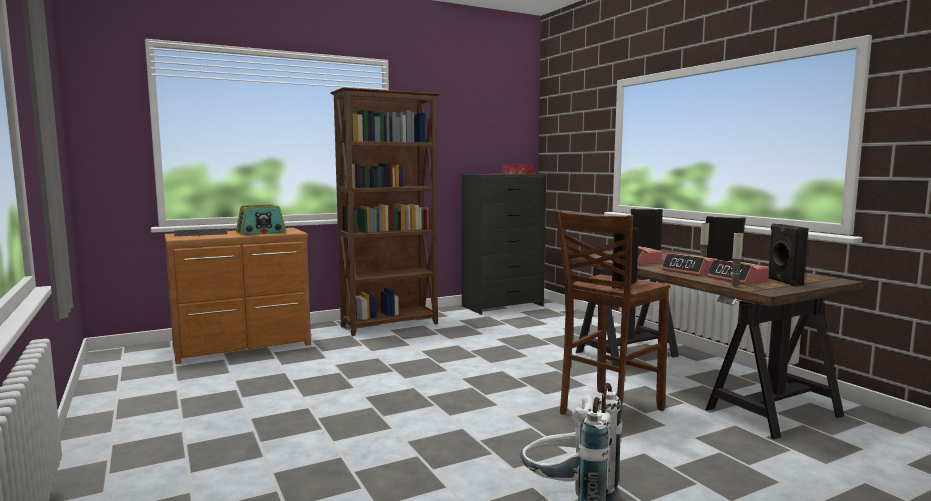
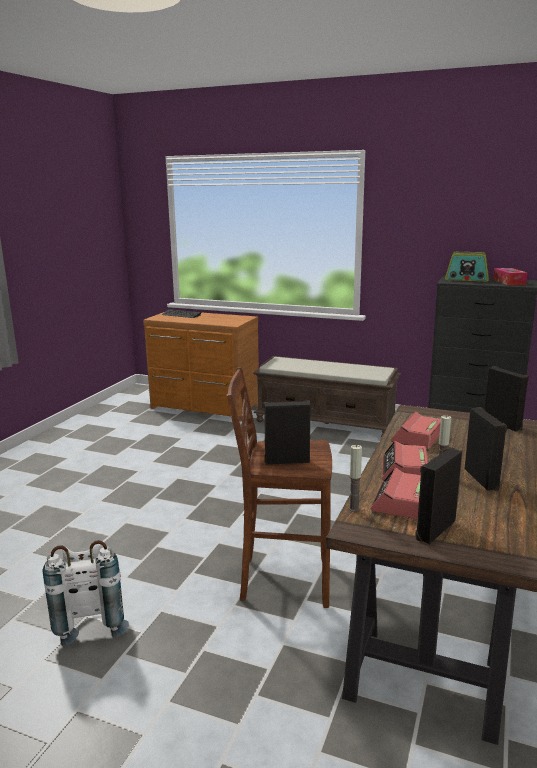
camera: 50 degrees right, 10 degrees up
(261, 233) = (213, 320): radio -> radio (466, 279)
(391, 325) = (326, 422): brown bookcase -> brown bench

